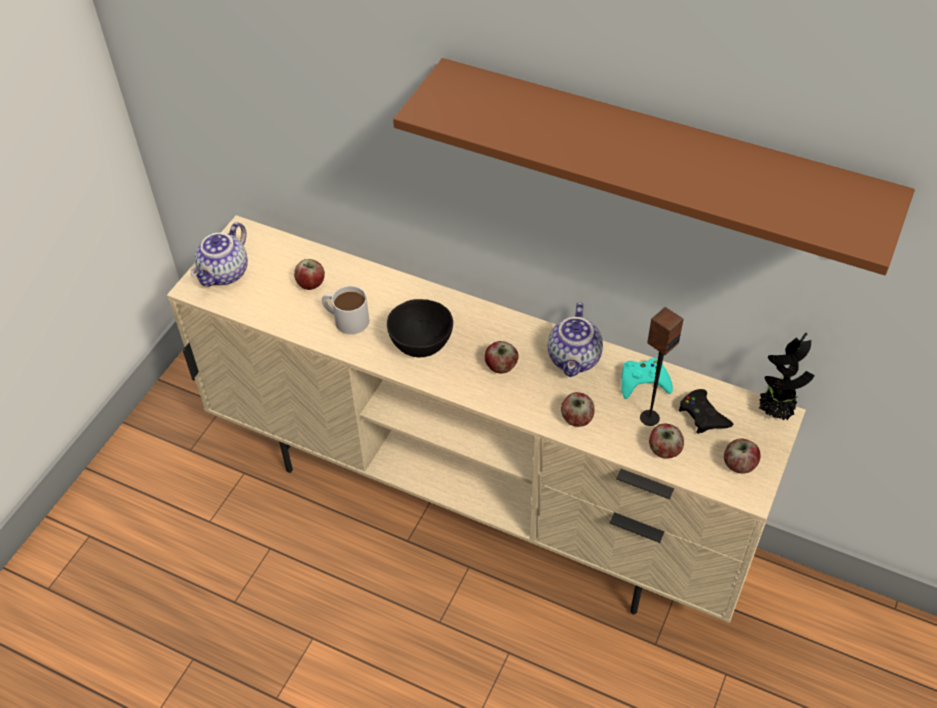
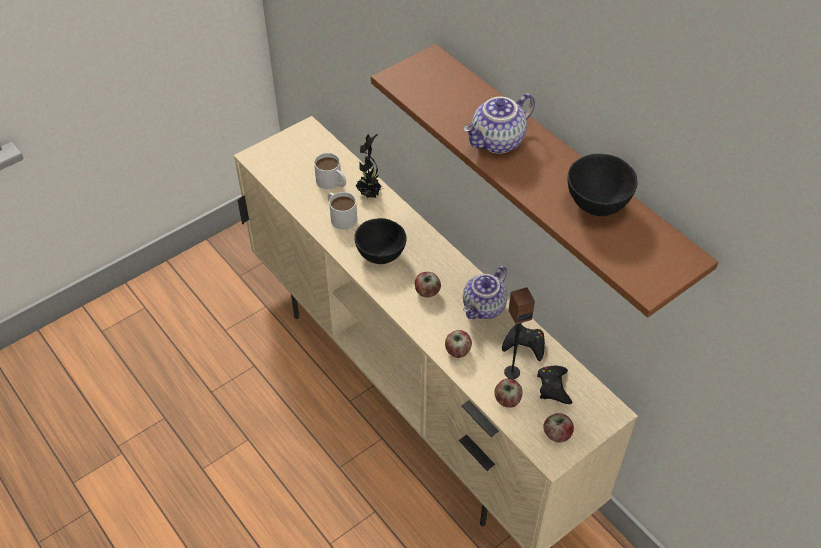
camera: 25 degrees right, 0 degrees up
(225, 274) = (279, 154): teapot -> teapot (498, 142)
(311, 283) = (332, 182): apple -> white mug
(643, 382) = (524, 344): turquoise game controller -> black game controller
(750, 172) = (597, 203): none -> black bowl
(776, 412) = (612, 408): potted plant -> potted plant (370, 194)

